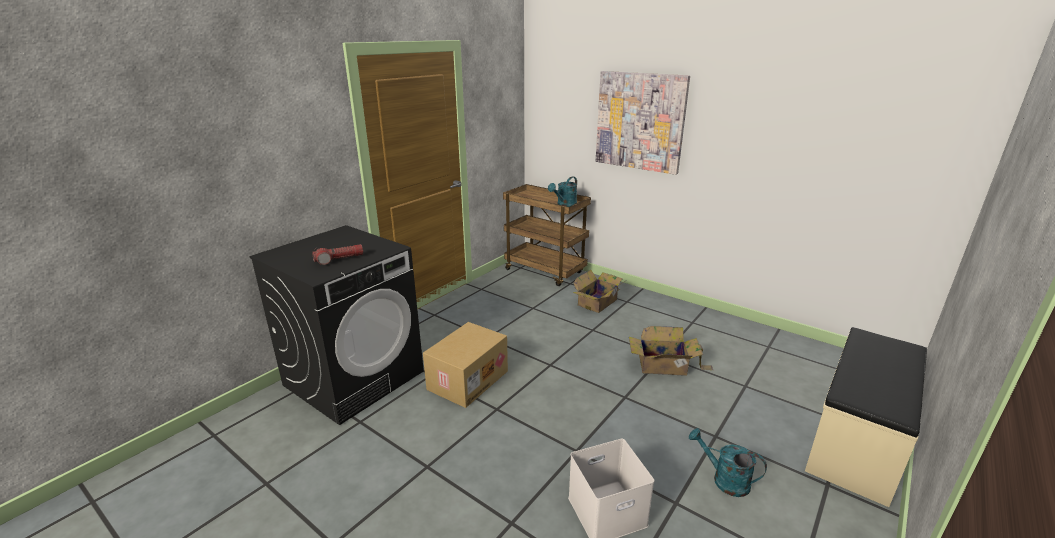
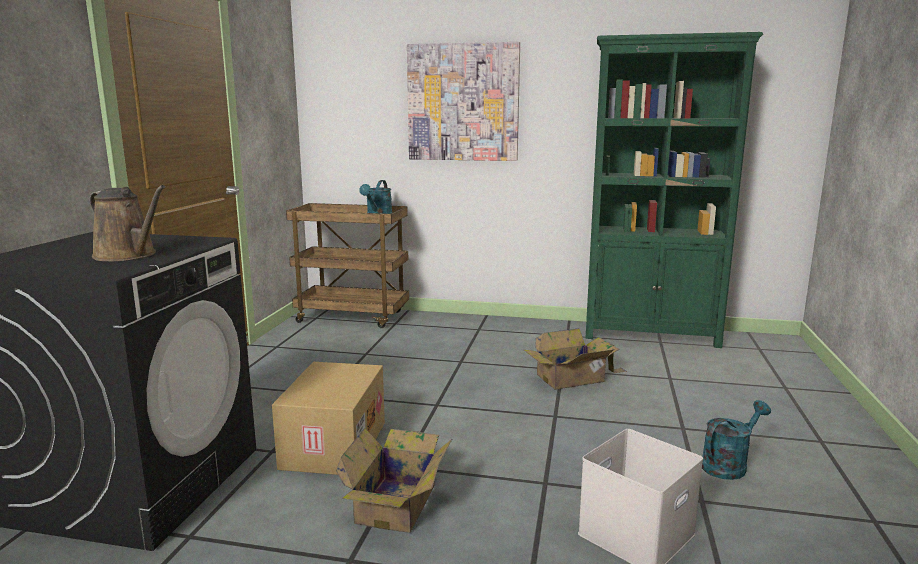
camera: 25 degrees left, 10 degrees down
(339, 259) = (128, 255): flashlight -> brown watering can
(599, 302) = (446, 335): cardboard box -> cardboard box (398, 501)
(724, 480) = (728, 465): turquoise watering can -> turquoise watering can turned 135 degrees clockwise
(766, 337) = (651, 335): none -> green bookcase
(858, 440) = (809, 399): beige bench -> none

